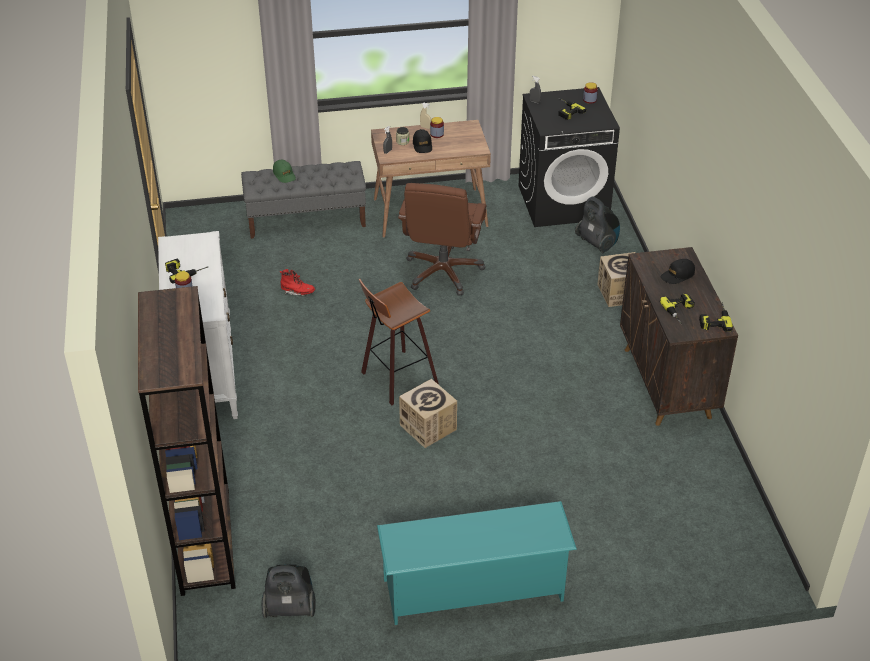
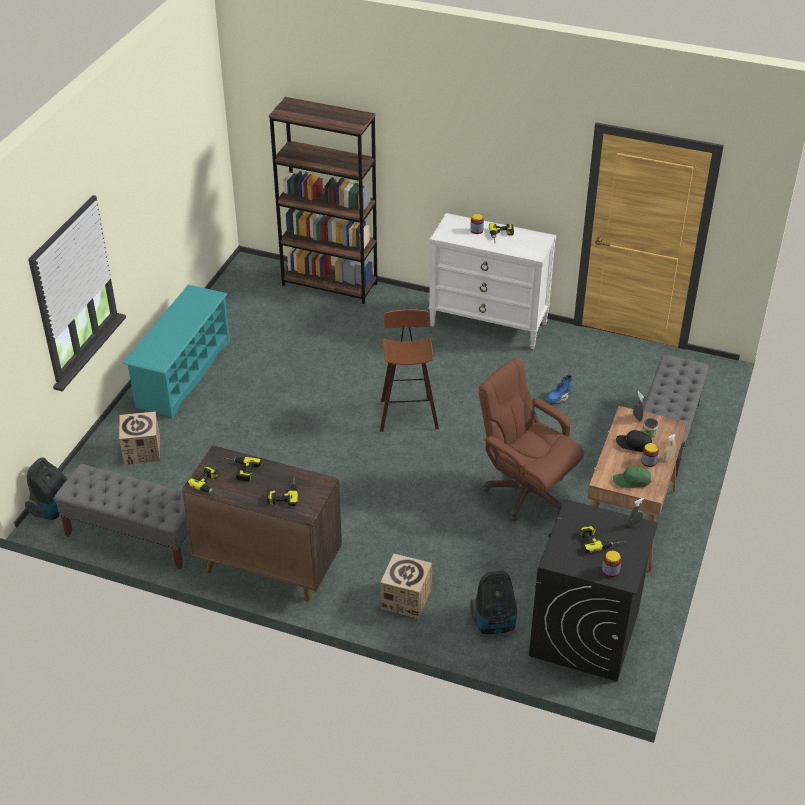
camera: 120 degrees right, 0 degrees up
(284, 175) = (682, 384): green cap -> green cap (631, 481)
(290, 608) = (246, 300): vacuum cleaner -> vacuum cleaner (54, 509)
(298, 292) = (558, 397): red boot -> blue boot
(428, 427) = (342, 409): cardboard box -> cardboard box (142, 451)
(677, 275) = (283, 493): black cap -> power drill
(725, 490) = (133, 536): none -> grey bench

